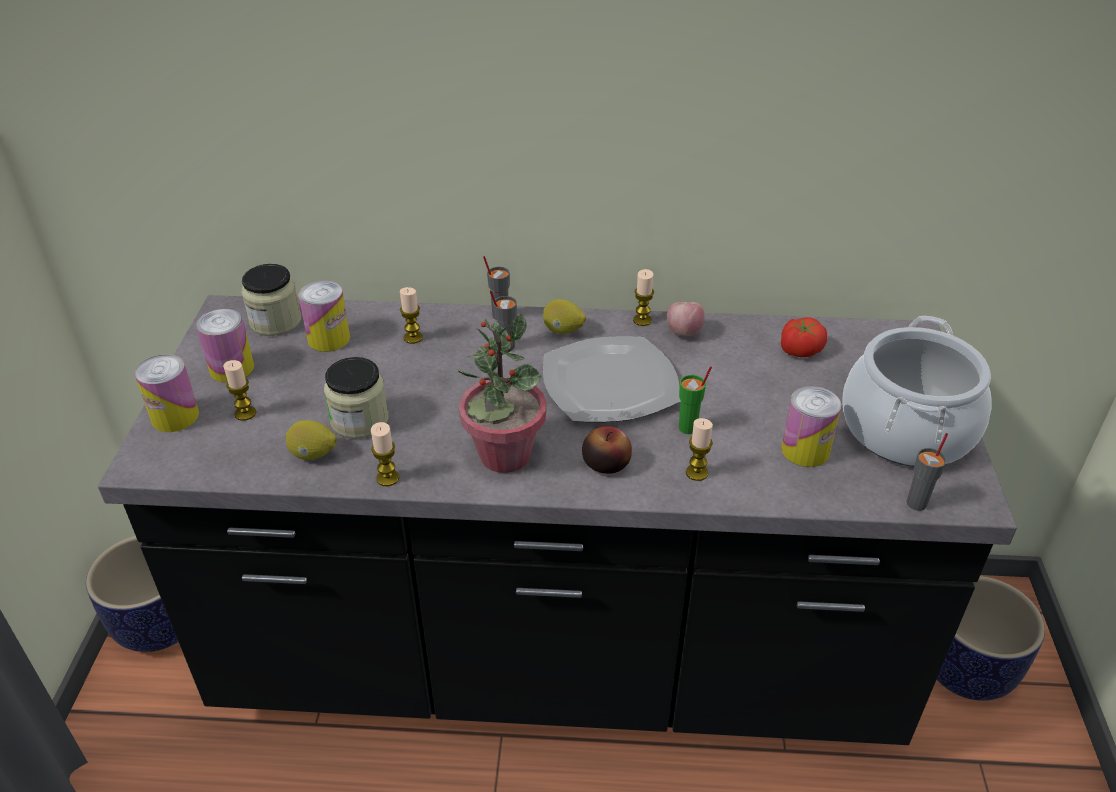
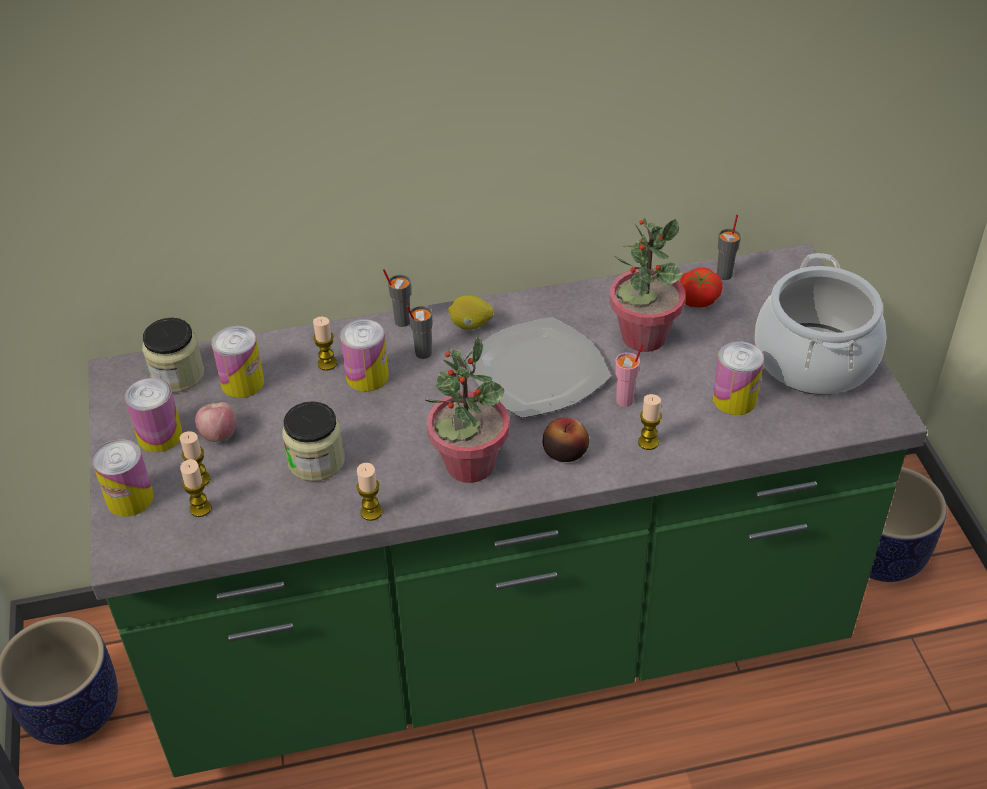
camera: 15 degrees left, 5 degrees up
(313, 454) = (288, 505): lemon -> none
(444, 355) = (367, 376): none -> can
(558, 656) = (500, 639): black counter -> green counter
(642, 320) = (542, 298): candle -> candle (200, 508)
(684, 332) = (586, 303): apple -> apple (219, 435)
(688, 428) = (625, 400): green cup -> pink cup
(730, 373) = (643, 337): none -> potted plant
(917, 503) = (842, 427): grey cup -> grey cup (725, 274)

